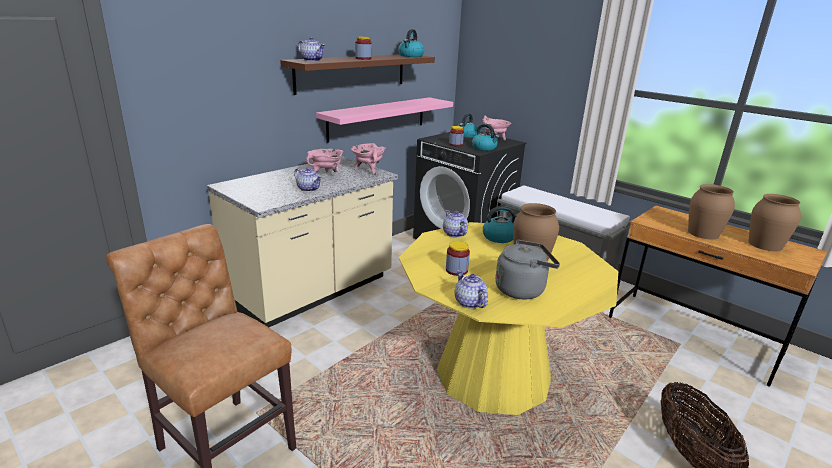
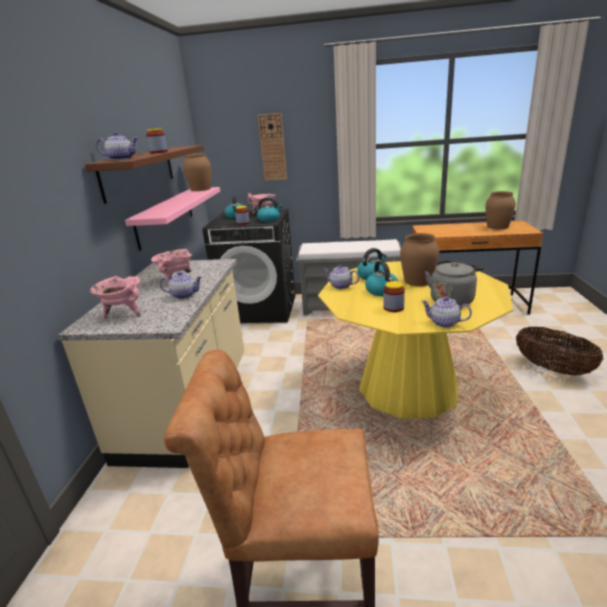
camera: 35 degrees left, 0 degrees up
(368, 171) = (205, 264): pink cooking pot -> pink cooking pot (124, 313)
(411, 56) = (183, 147): kettle -> kettle (382, 291)
(526, 71) = (272, 147): none -> wall clock
(702, 233) = (463, 231): brown vase -> brown vase (200, 189)

